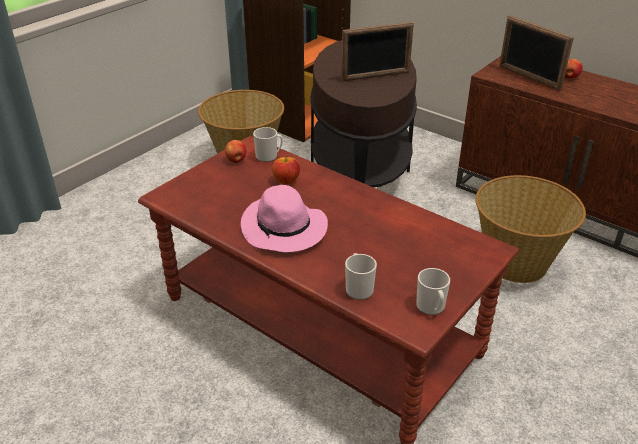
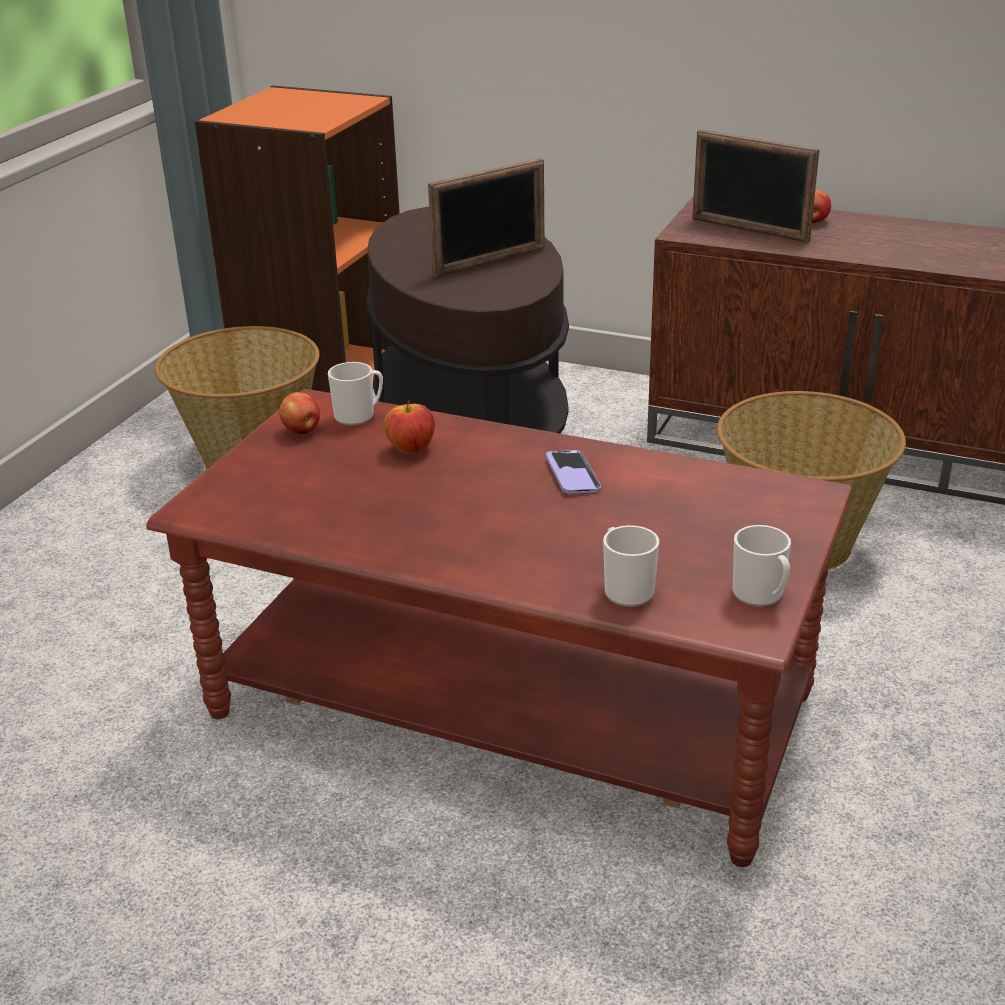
camera: 15 degrees left, 5 degrees down
(284, 229) = (449, 523): pink hat -> none
(363, 212) = (572, 474): none -> phone

